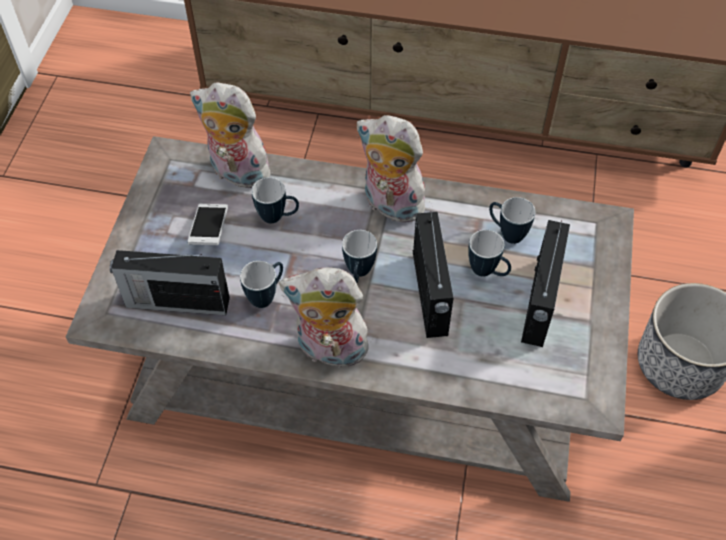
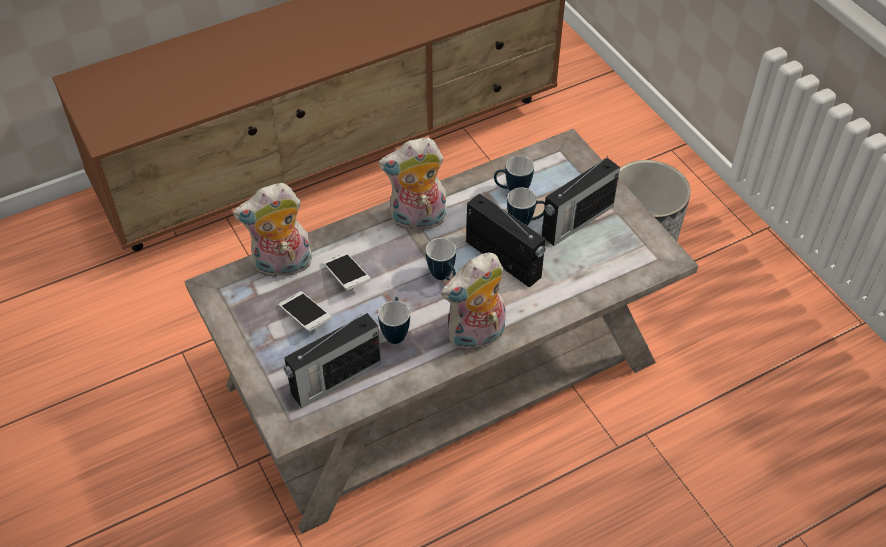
camera: 40 degrees left, 5 degrees down
(278, 217) = (346, 277): mug -> phone
(539, 304) = (576, 221): radio -> radio turned 75 degrees clockwise

